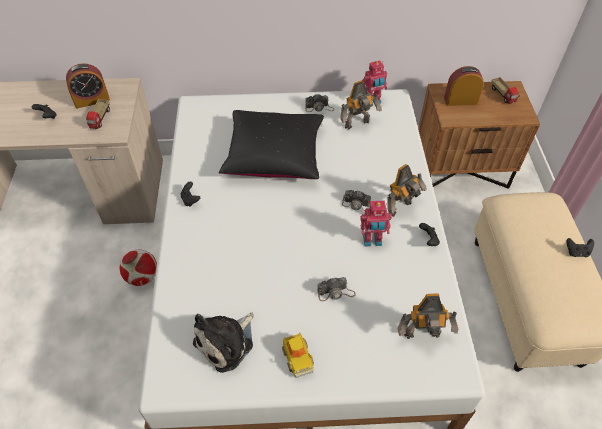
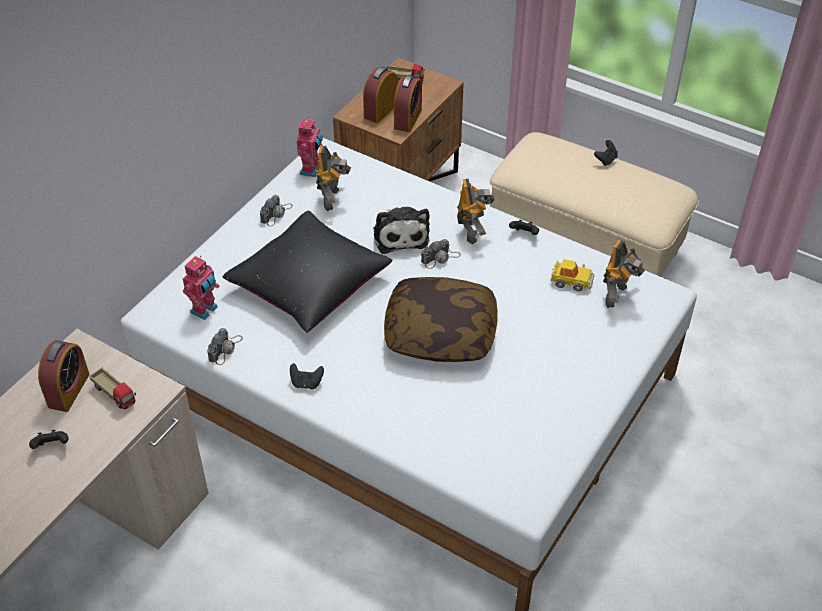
camera: 55 degrees left, 5 degrees down
(142, 277) = (284, 541): football -> none
(227, 342) = (516, 435): plush toy -> plush toy (400, 235)
(288, 244) = (440, 333): none -> pillow
(297, 357) = (574, 391): toy car -> toy car (571, 281)
(336, 293) = (527, 328): camera -> camera (225, 349)
(372, 241) = (491, 271): toy robot -> toy robot (205, 310)
(468, 117) = (408, 119): none -> alarm clock

